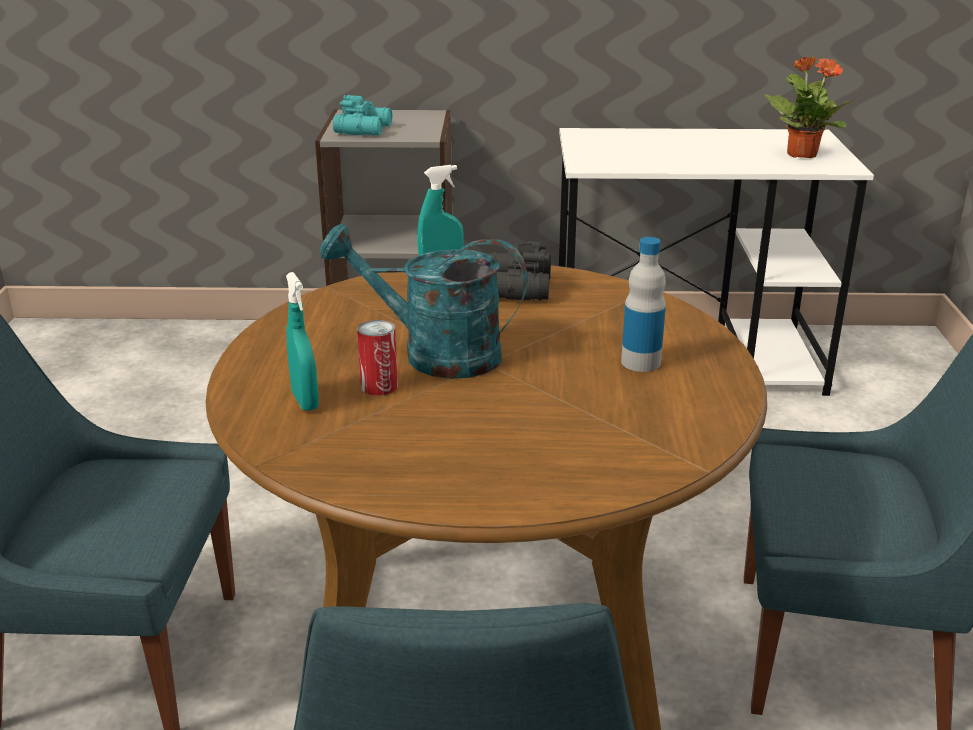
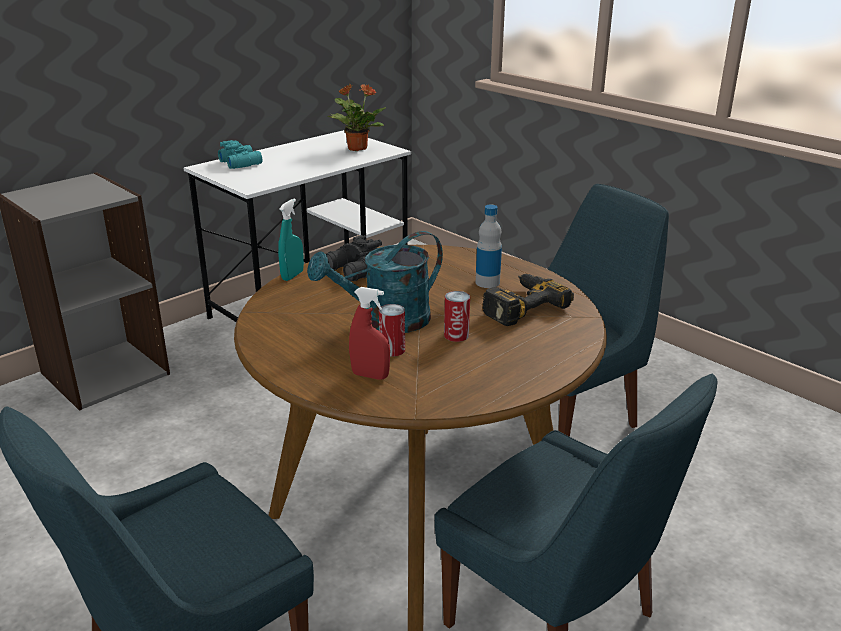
camera: 45 degrees left, 0 degrees up
(305, 401) = (370, 375): turquoise spray bottle -> red spray bottle
(365, 129) = (60, 202): turquoise binoculars -> turquoise binoculars (241, 163)
(476, 404) = (456, 335): none -> can
(624, 406) = (519, 305): none -> power drill

